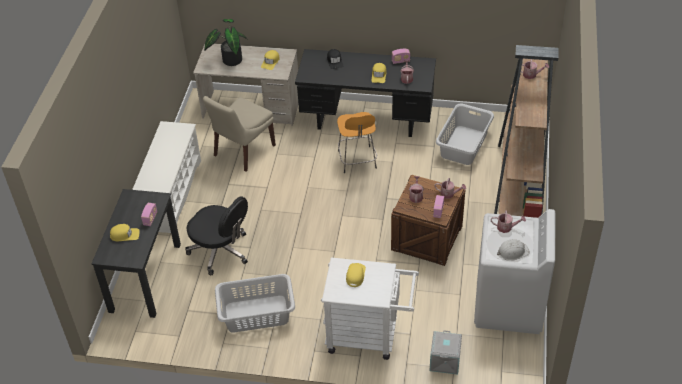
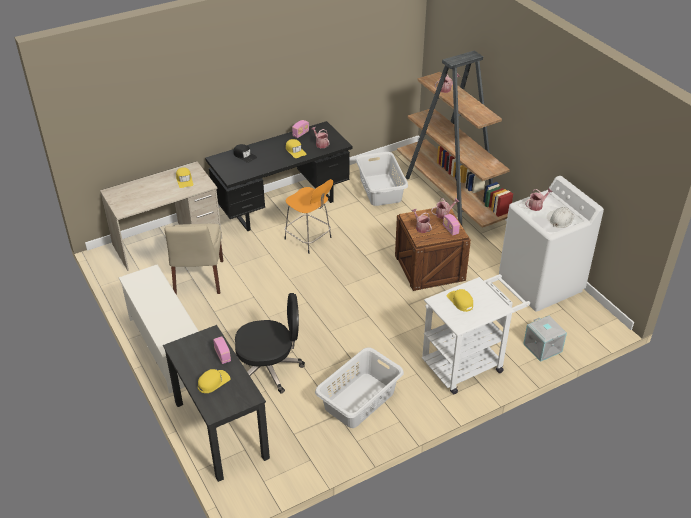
camera: 40 degrees left, 5 degrees down
(230, 60) = (142, 194): potted plant -> none

